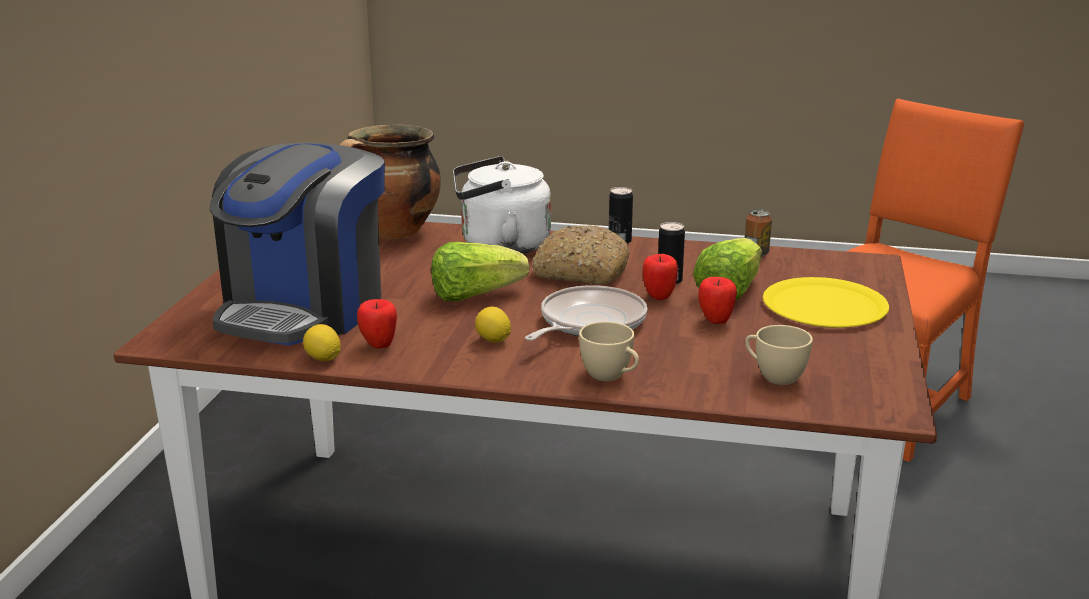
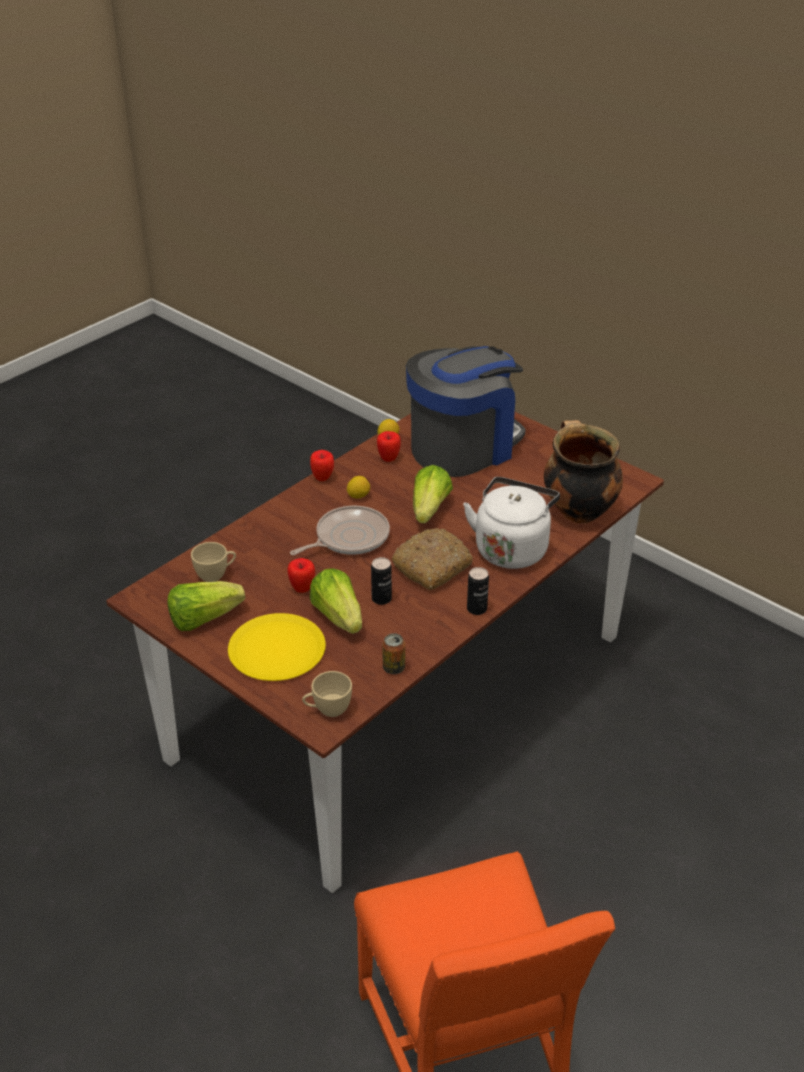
camera: 120 degrees right, 15 degrees up
(304, 309) = (463, 446): coffee machine -> coffee machine turned 90 degrees clockwise
(588, 323) = (348, 537): frying pan -> frying pan turned 105 degrees counterclockwise
(611, 376) = (275, 519): beige cup -> beige cup (327, 710)
(659, 296) = (360, 582): apple -> apple (322, 478)
(853, 356) = (203, 618): none -> lettuce

